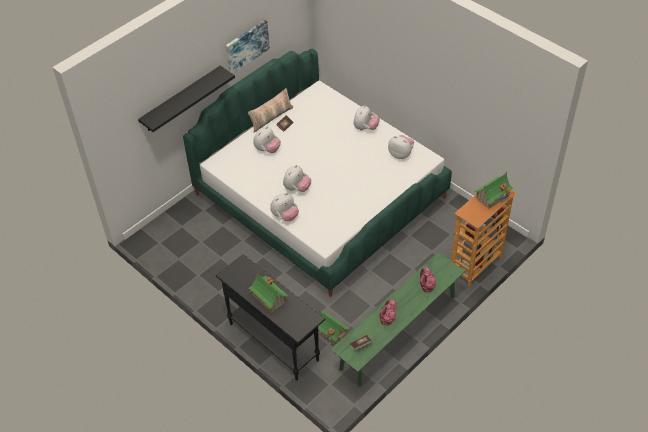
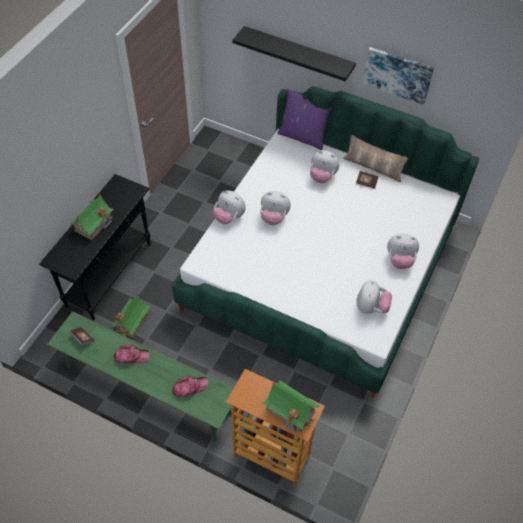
camera: 70 degrees right, 5 degrees up
(218, 150) = (303, 136): none -> purple pillow

